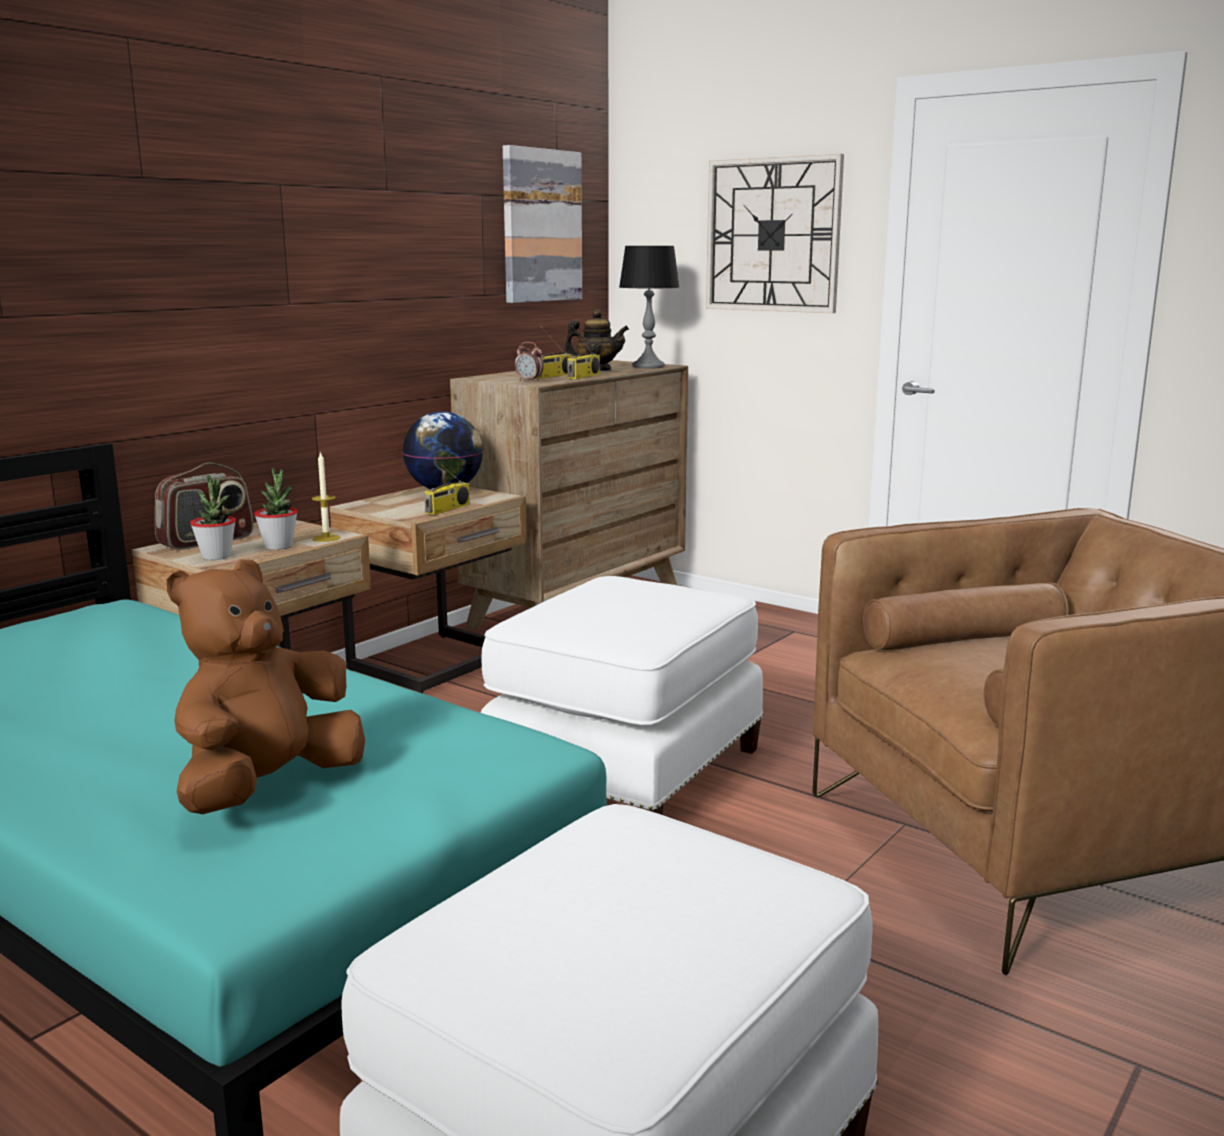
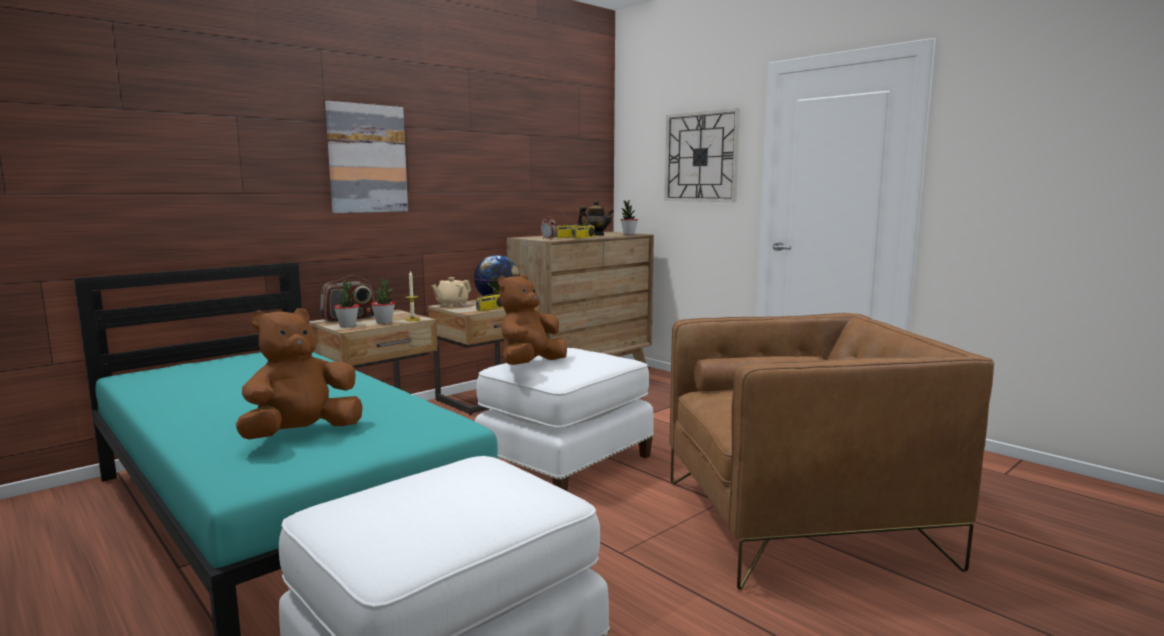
camera: 10 degrees right, 5 degrees down
(371, 503) = (451, 305): none -> beige teapot
(541, 226) = (568, 153): picture -> picture (367, 159)
(573, 617) = (530, 365): none -> brown plush toy
(648, 366) = (629, 234): table lamp -> potted plant

